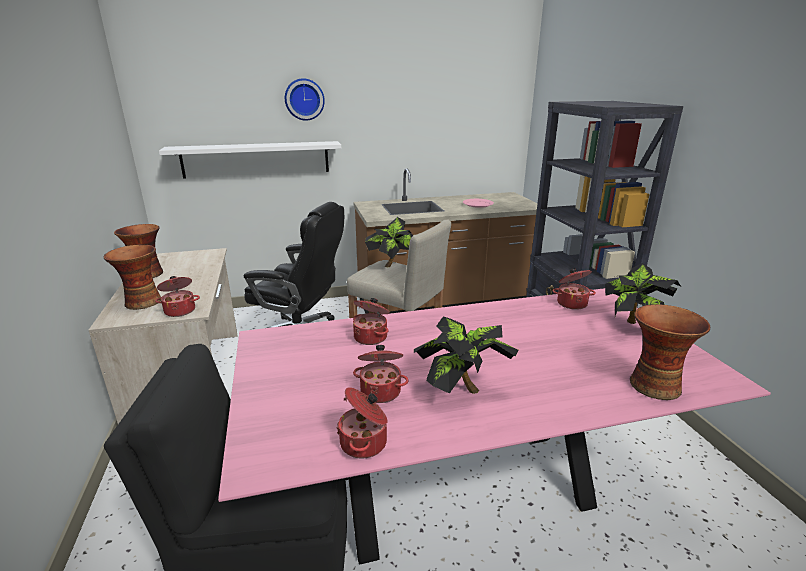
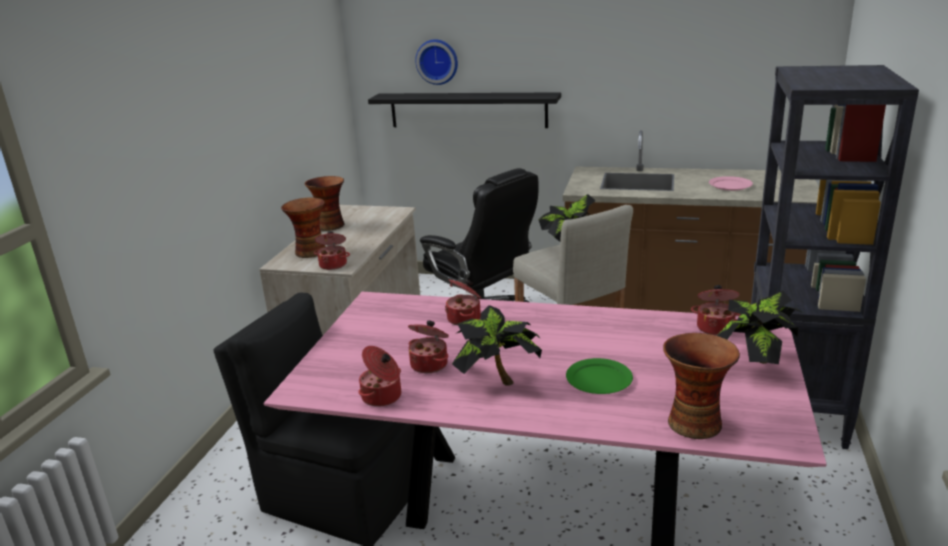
camera: 30 degrees right, 0 degrees up
(256, 159) = (468, 110): white shelf -> black shelf
(304, 99) = (524, 44): wall clock -> wall clock (437, 61)
(542, 366) = (598, 379): none -> green plate

